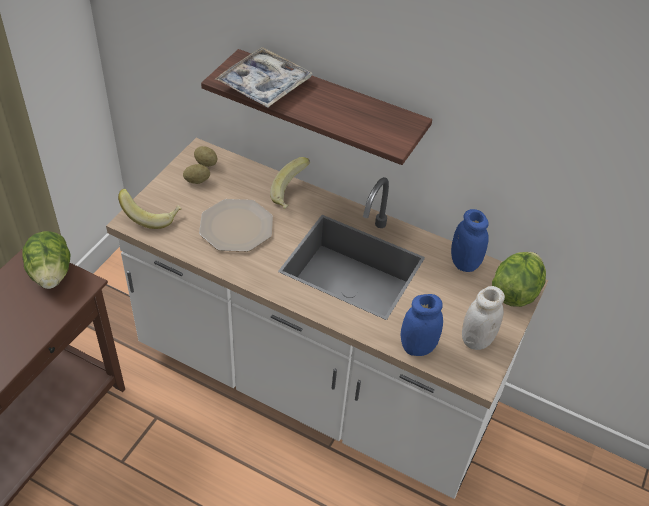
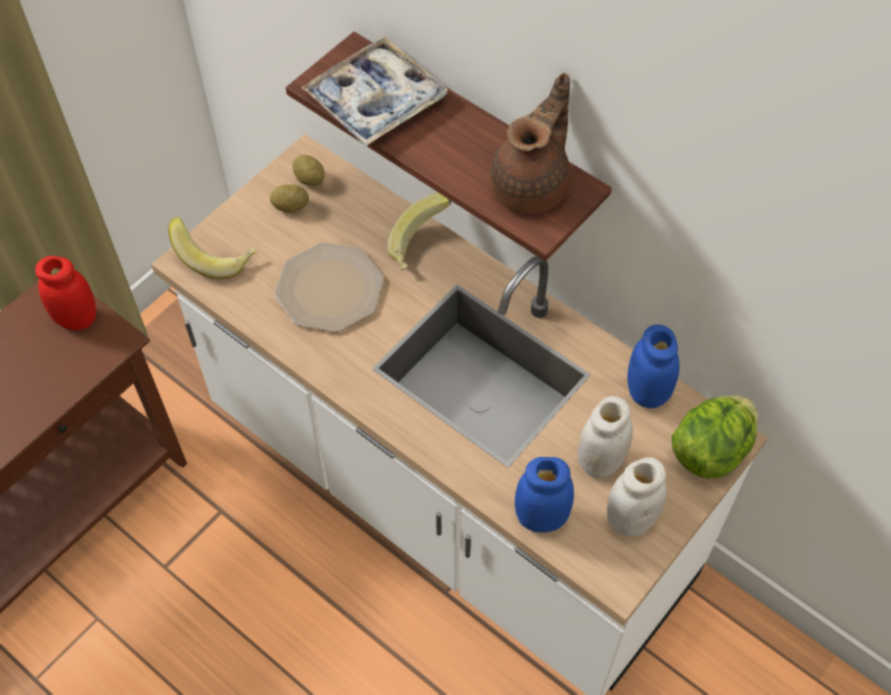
camera: 15 degrees right, 10 degrees up
(51, 274) = (77, 319): lettuce -> red jar
(382, 122) = (532, 186): none -> brown teapot
(446, 308) = (600, 461): none -> white jar

